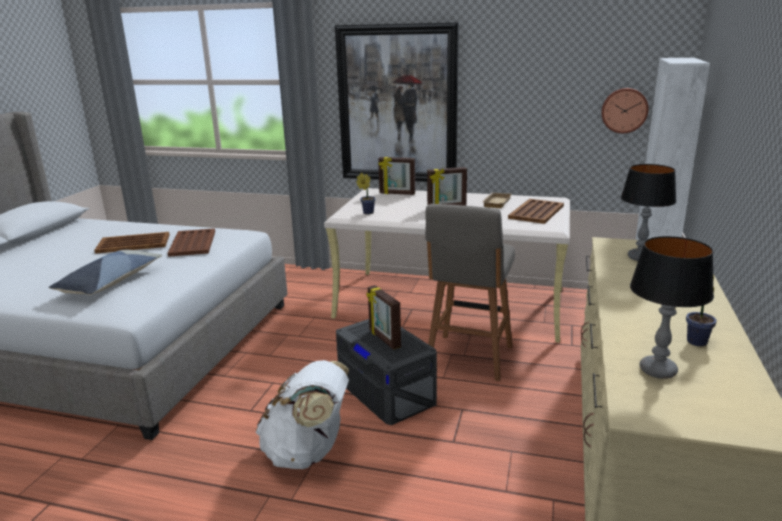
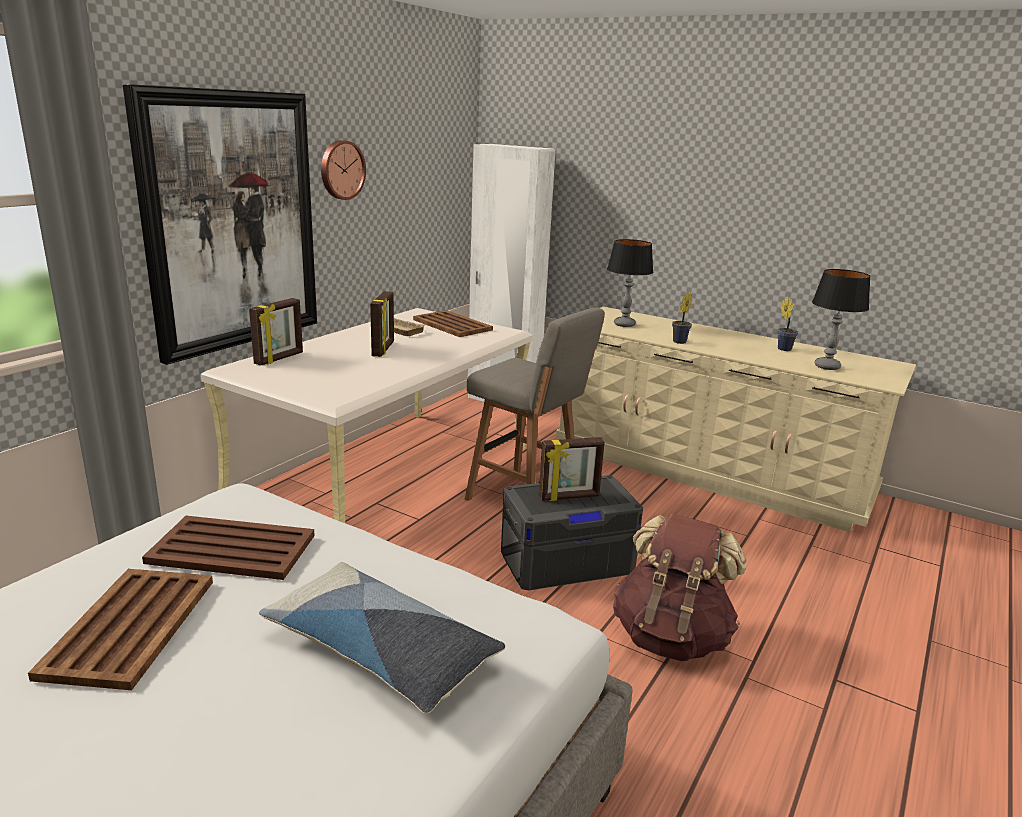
camera: 75 degrees left, 0 degrees up
(308, 452) = (671, 637): white backpack -> brown backpack
(367, 212) = (344, 385): potted plant -> potted plant (678, 342)
(624, 110) = (441, 201): wall clock -> wall clock (341, 170)

